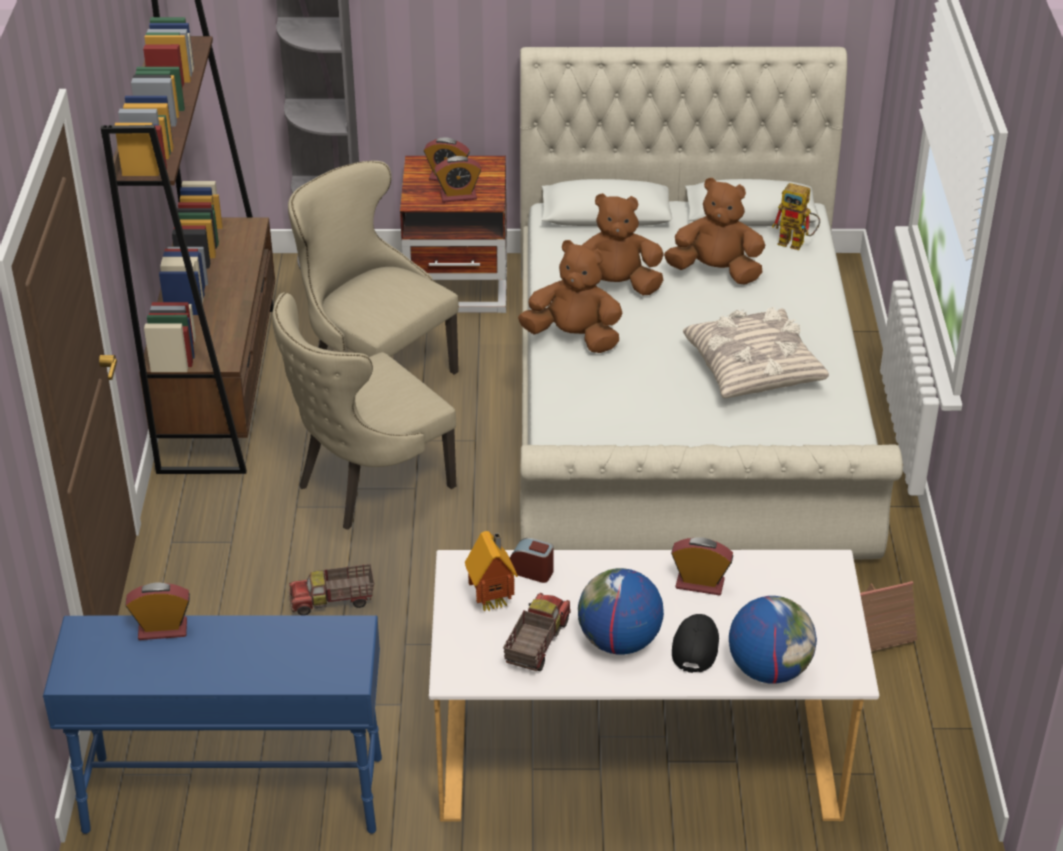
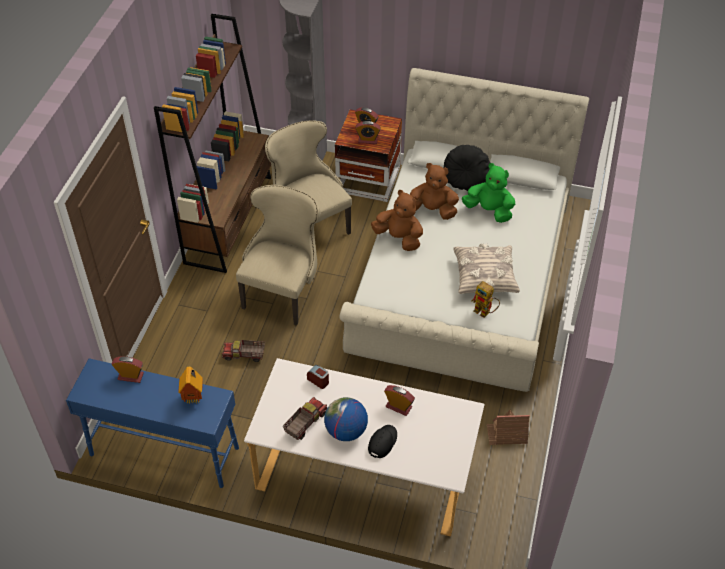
camera: 15 degrees right, 10 degrees up
(368, 484) = (283, 292): beige chair -> beige chair turned 135 degrees clockwise
(493, 601) = (293, 394): toy house -> toy house (194, 398)
(657, 240) = (466, 184): none -> black pillow
(716, 272) = (489, 211): brown plush toy -> green plush toy
(769, 669) = (414, 464): globe -> none
(797, 243) = (540, 201): toy robot -> toy robot (485, 312)

